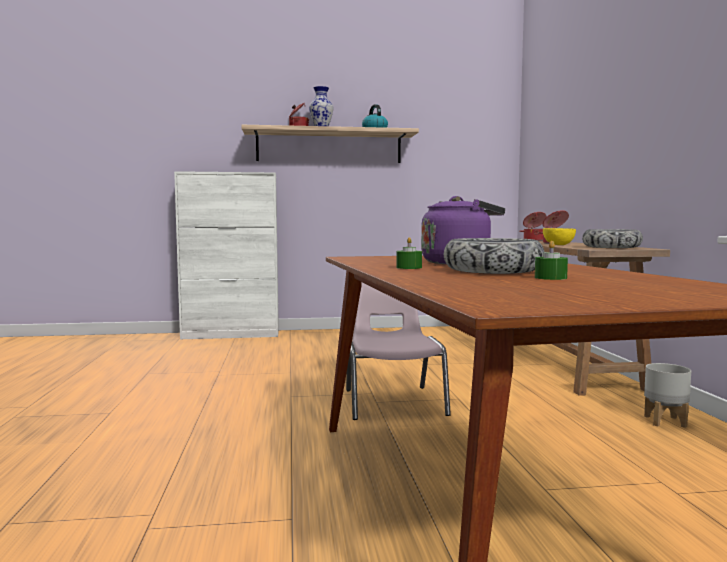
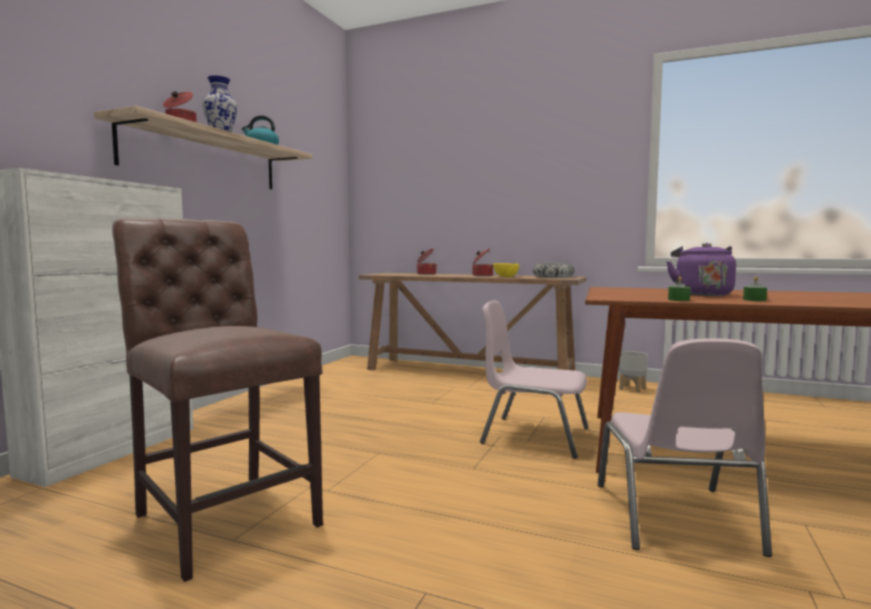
camera: 60 degrees left, 0 degrees up
(171, 366) = (223, 515): none -> brown chair
(256, 463) = (675, 518): none -> pink chair
(493, 271) = (783, 296): bowl -> none
(550, 278) = (840, 297): green candle -> green candle (678, 300)

